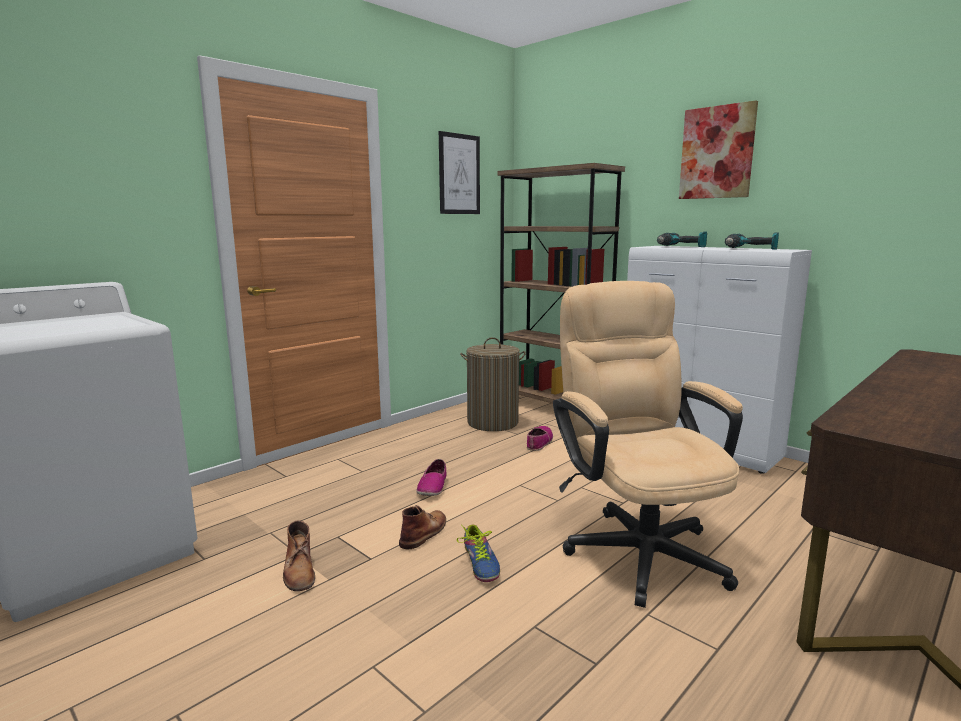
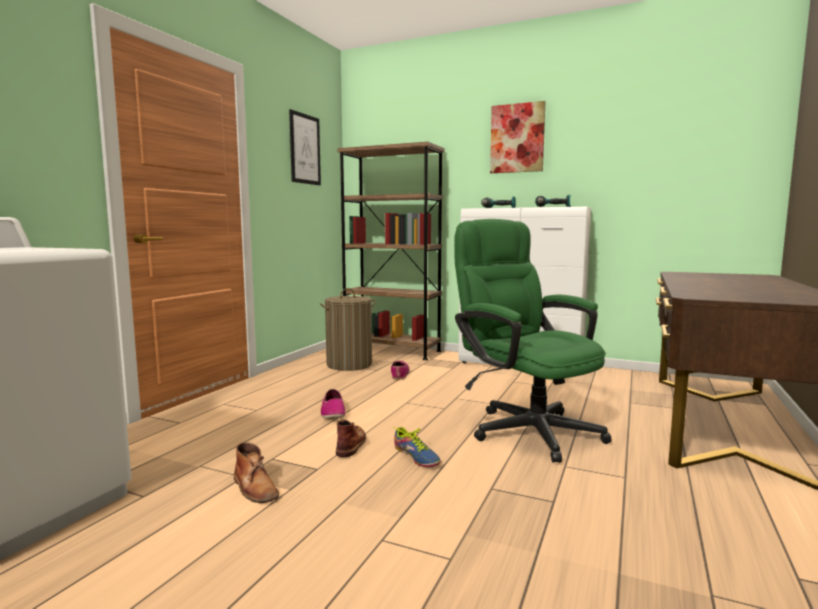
camera: 20 degrees left, 5 degrees down
(637, 546) = (526, 428): beige office chair -> green office chair

